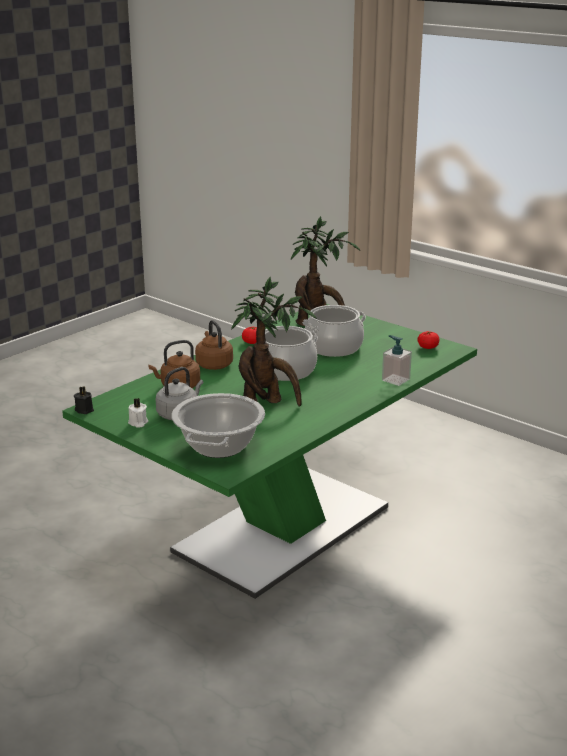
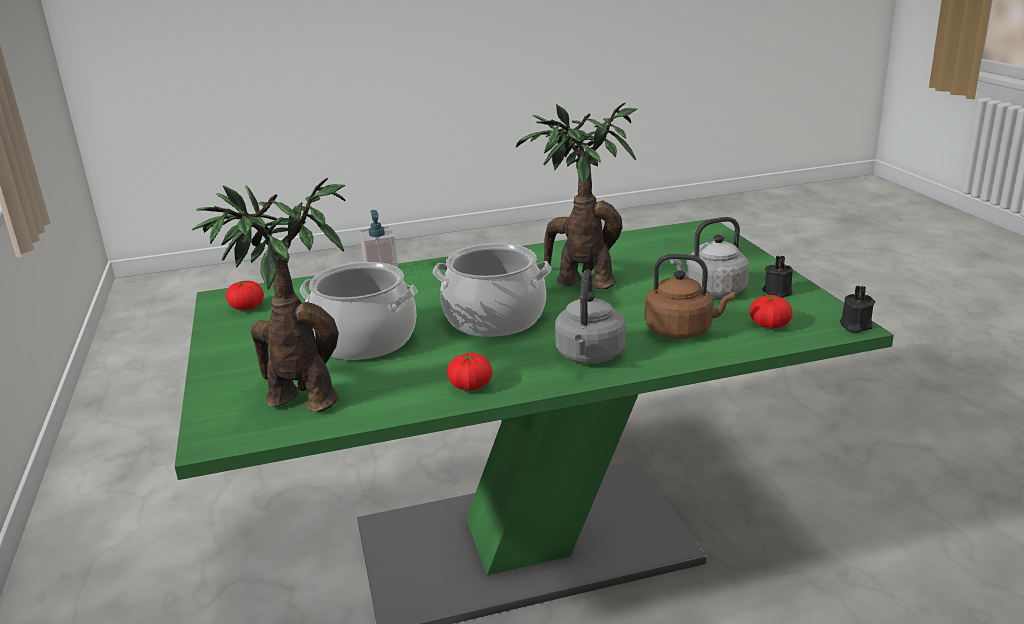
camera: 145 degrees left, 0 degrees up
(132, 400) = (769, 325): none -> tomato
(138, 423) = (778, 291): white candle -> black candle
(213, 364) = (589, 356): brown kettle -> grey kettle
(219, 446) = (691, 249): cooking pot -> none

